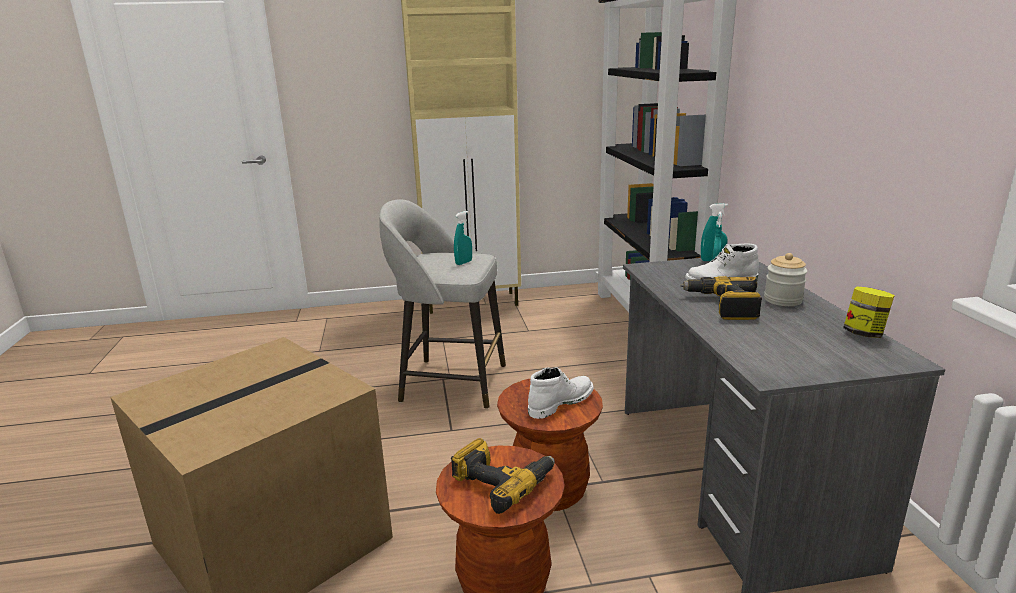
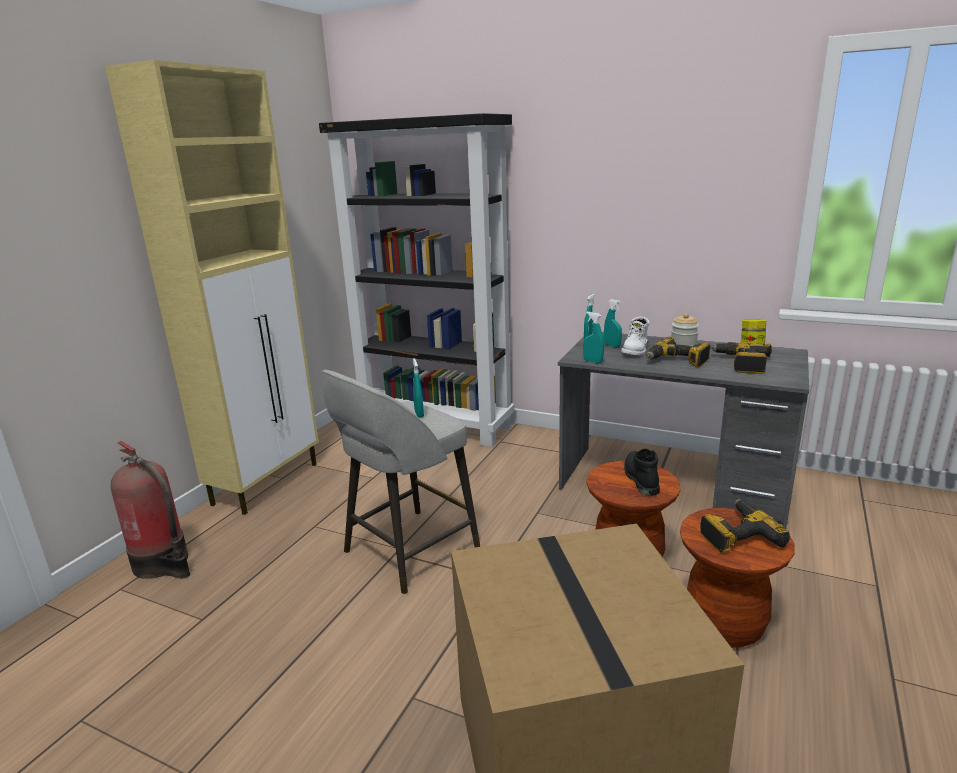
camera: 55 degrees left, 0 degrees up
(358, 317) = (163, 563): none -> fire extinguisher
(560, 402) = (640, 478): white boot -> black boot
(648, 275) = (593, 361): none -> turquoise spray bottle
(783, 338) = (741, 364): none -> power drill

